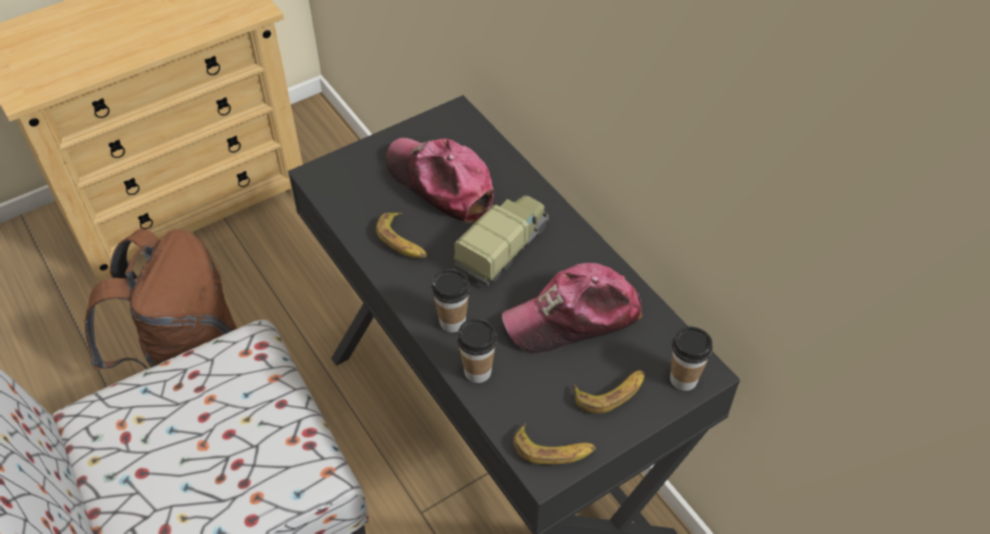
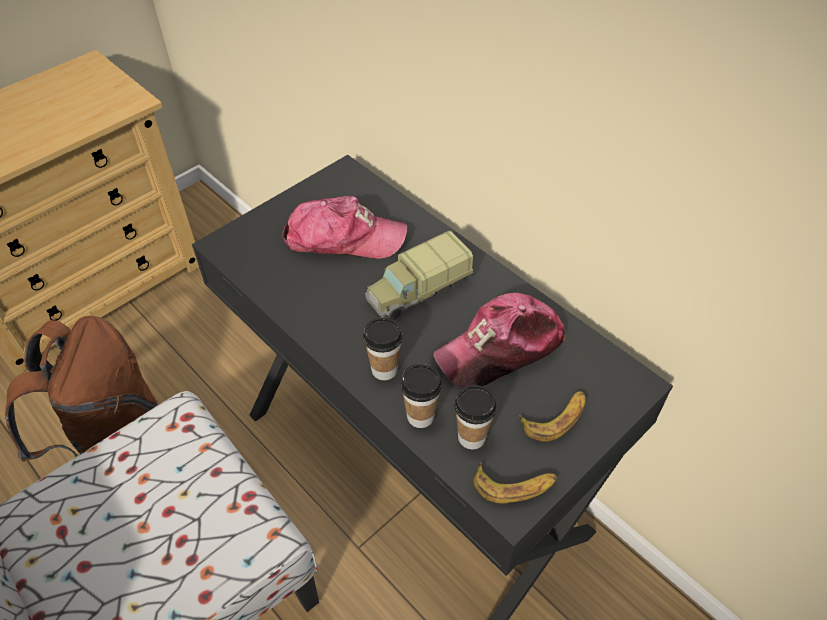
camera: 10 degrees left, 0 degrees up
(403, 241) = (318, 297): banana -> none
(440, 184) = (343, 238): cap -> cap turned 150 degrees clockwise
(504, 248) = (418, 290): toy truck -> toy truck turned 150 degrees counterclockwise
(683, 379) = (620, 394): cup -> cup (471, 437)

